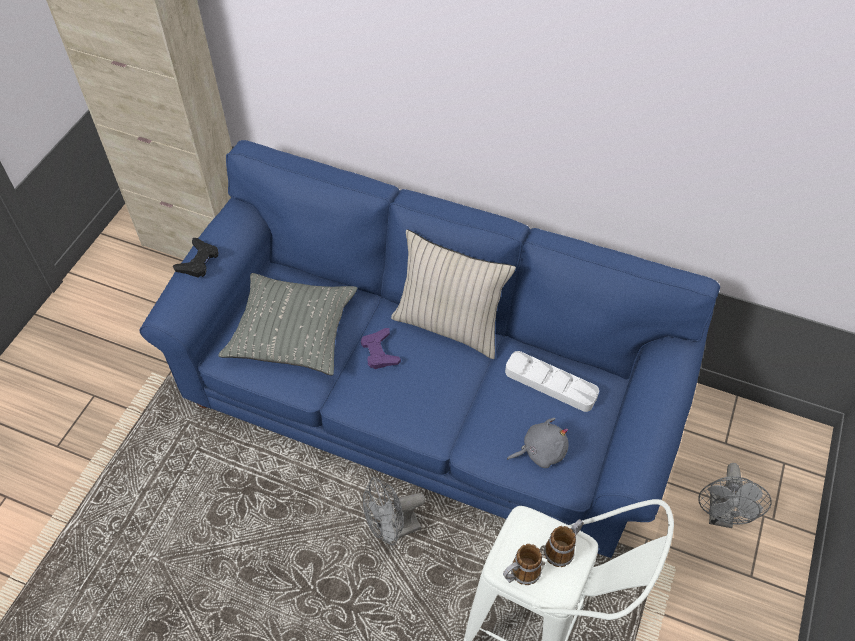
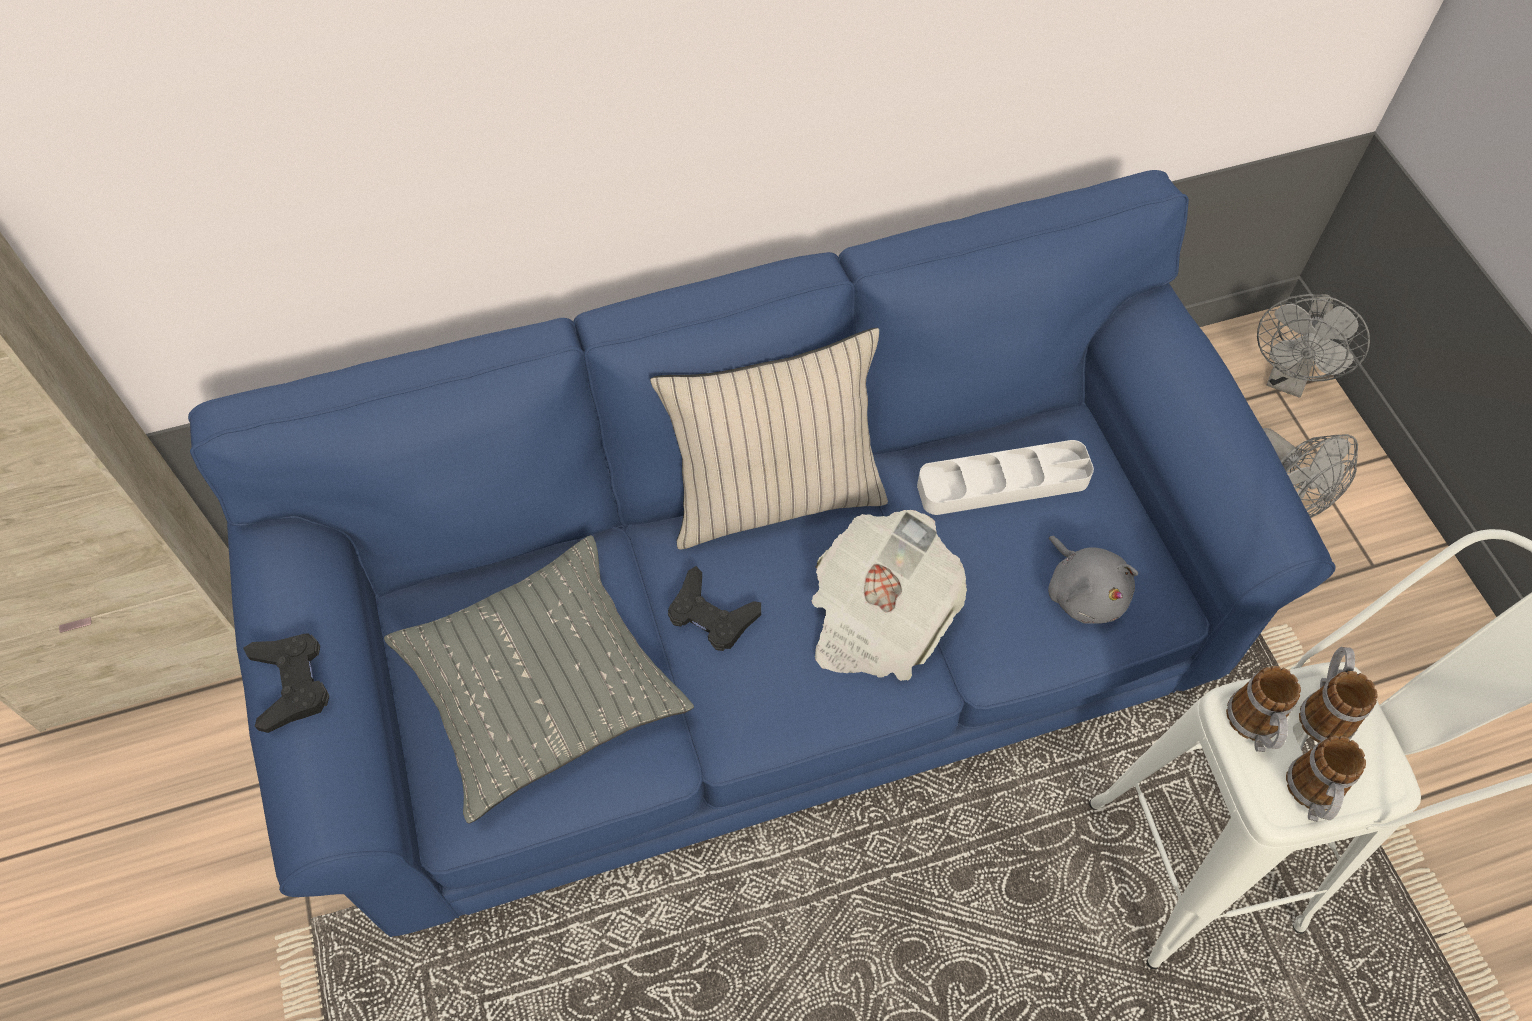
camera: 40 degrees left, 5 degrees up
(379, 352) = (711, 615): purple game controller -> black game controller
(392, 530) = (902, 874): grey fan -> grey fan (1288, 379)
(444, 399) = (877, 617): none -> newspaper
(524, 532) = (1254, 727): none -> mug
(540, 451) = (1084, 592): grey plush toy -> grey plush toy turned 120 degrees clockwise

